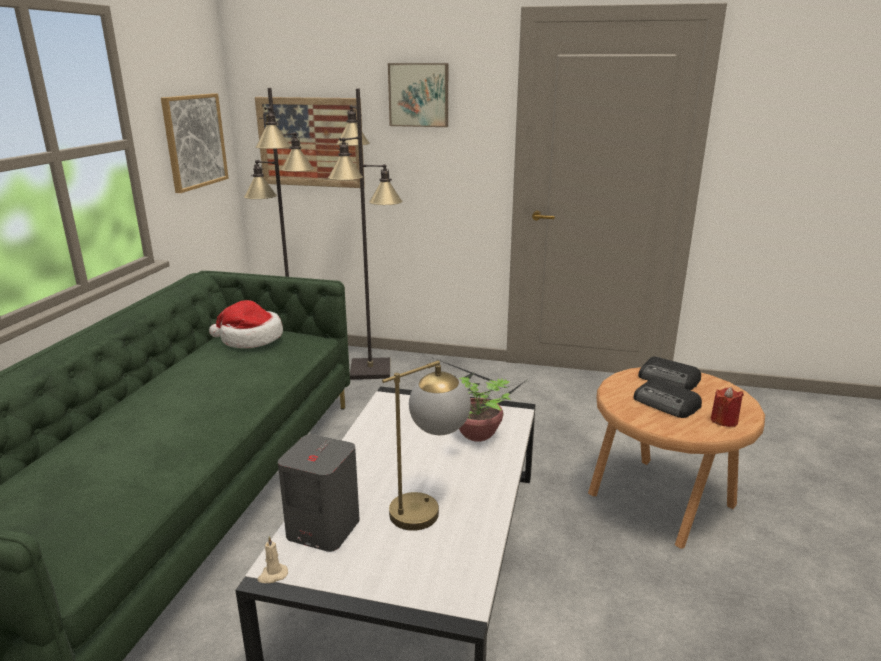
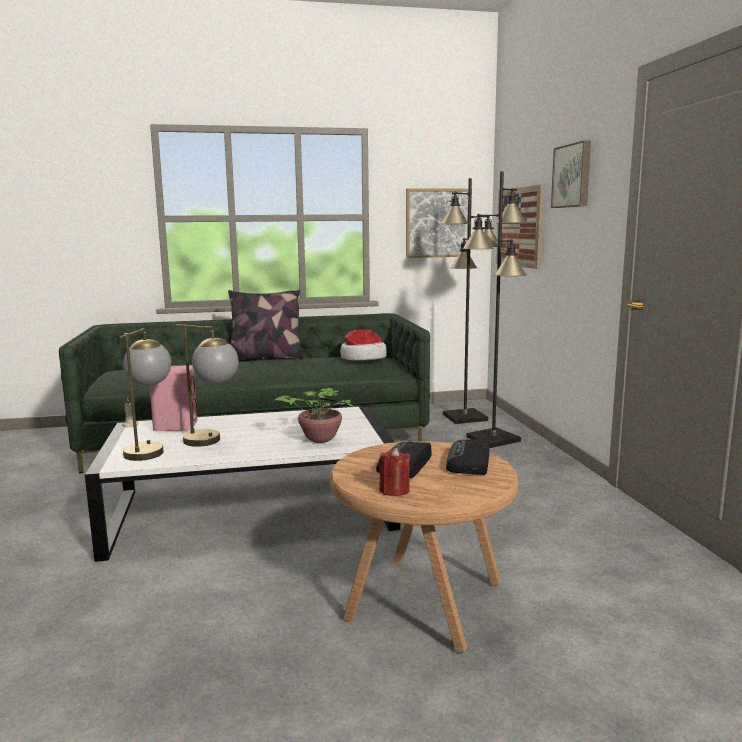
camera: 65 degrees right, 10 degrees down
(138, 392) = (266, 358): none -> pillow
(322, 528) = (176, 425): grey speaker -> pink speaker
(416, 563) = (149, 449): none -> table lamp

